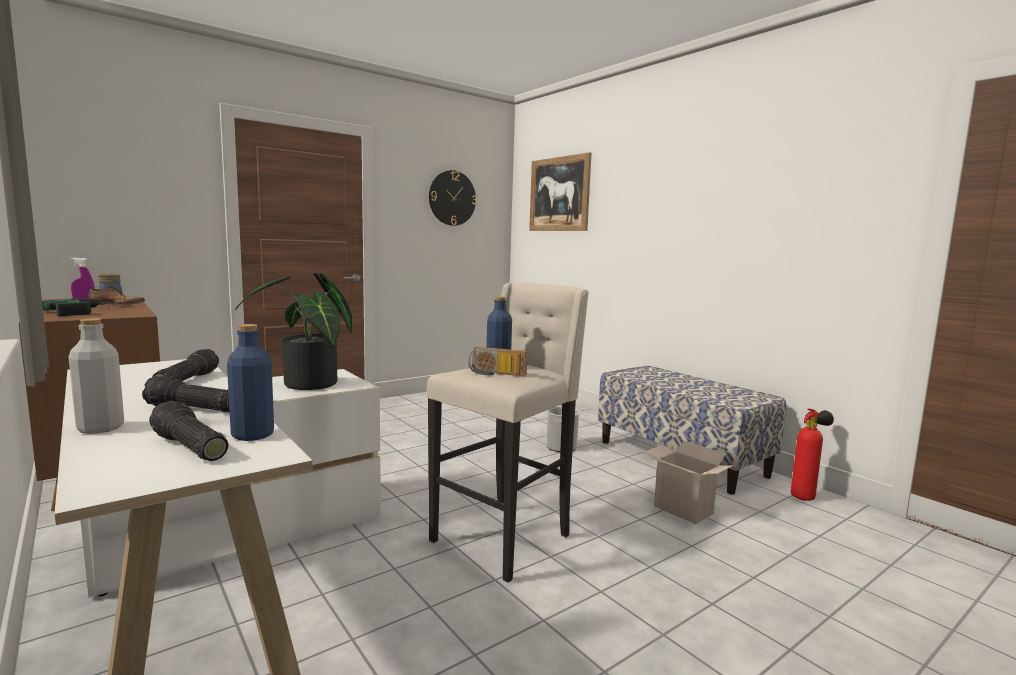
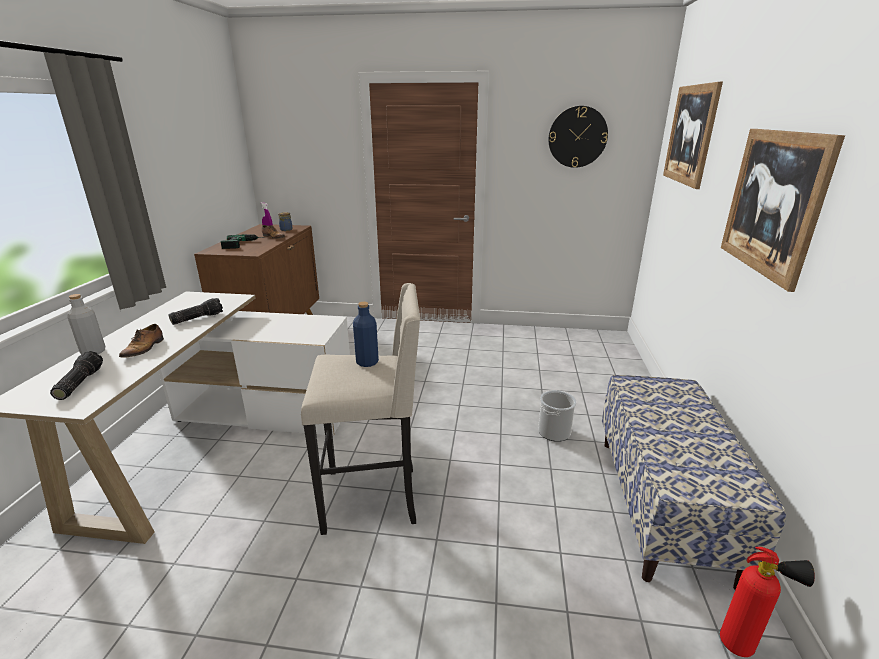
camera: 45 degrees right, 15 degrees up
(191, 409) = (144, 348): flashlight -> shoe
(253, 435) = (112, 384): blue bottle -> none
(309, 386) = (292, 330): potted plant -> none
(495, 374) = (340, 372): radio -> none
(681, 510) = (552, 561): cardboard box -> none
(683, 220) = (773, 203): none -> picture

